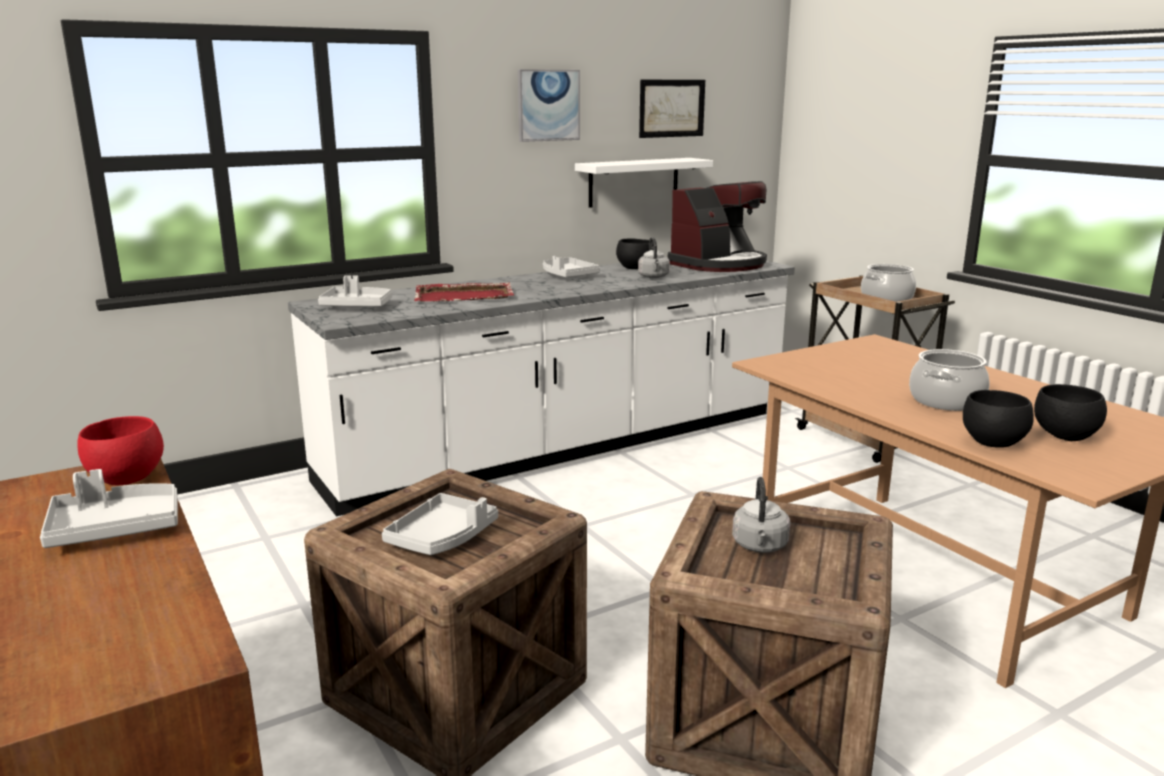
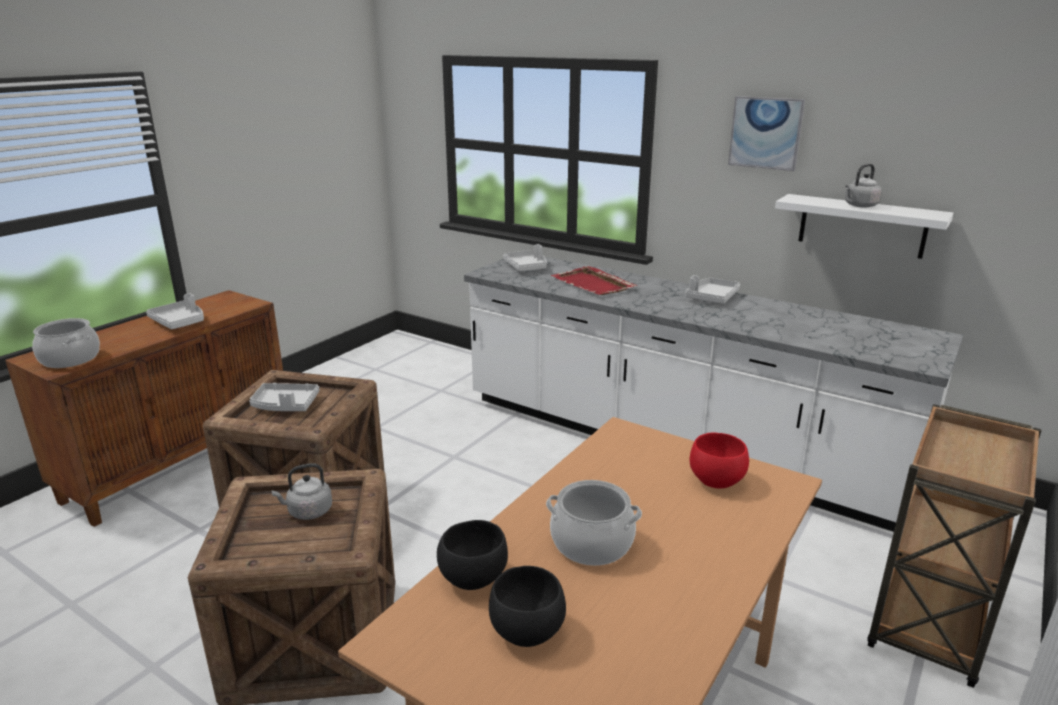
camera: 65 degrees right, 5 degrees up
(125, 479) = (235, 307): red bowl -> red bowl (714, 481)
(635, 268) = (789, 313): black bowl -> none
(653, 277) = (764, 326): grey kettle -> grey kettle (859, 206)
(671, 108) = (933, 150): picture -> none
(719, 264) = (878, 342): coffee machine -> none
(887, 299) = (971, 465): cooking pot -> cooking pot (70, 359)

